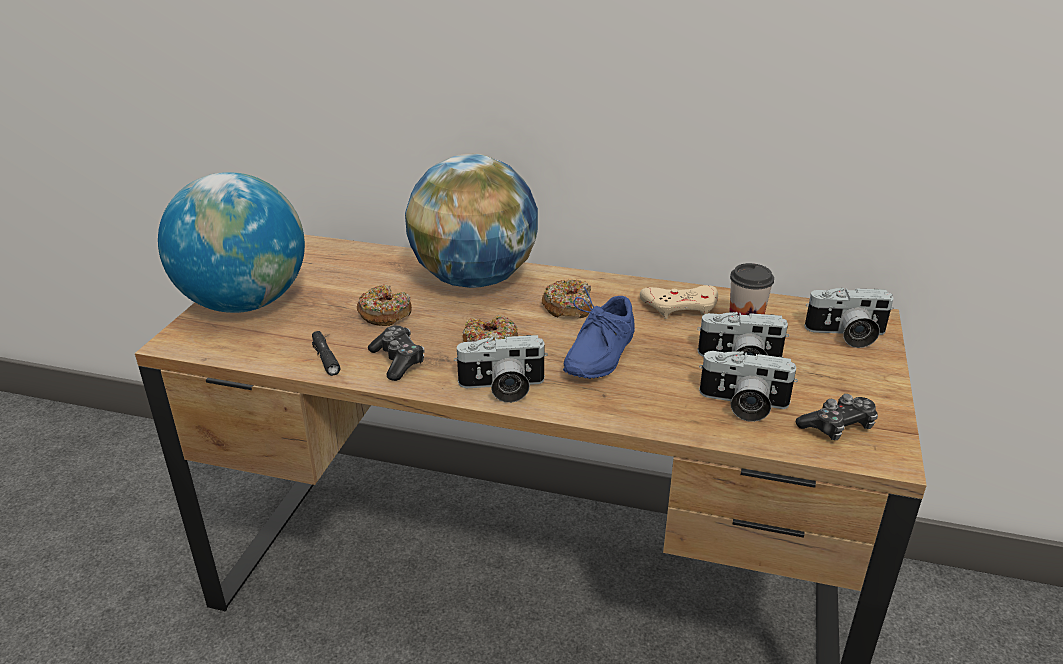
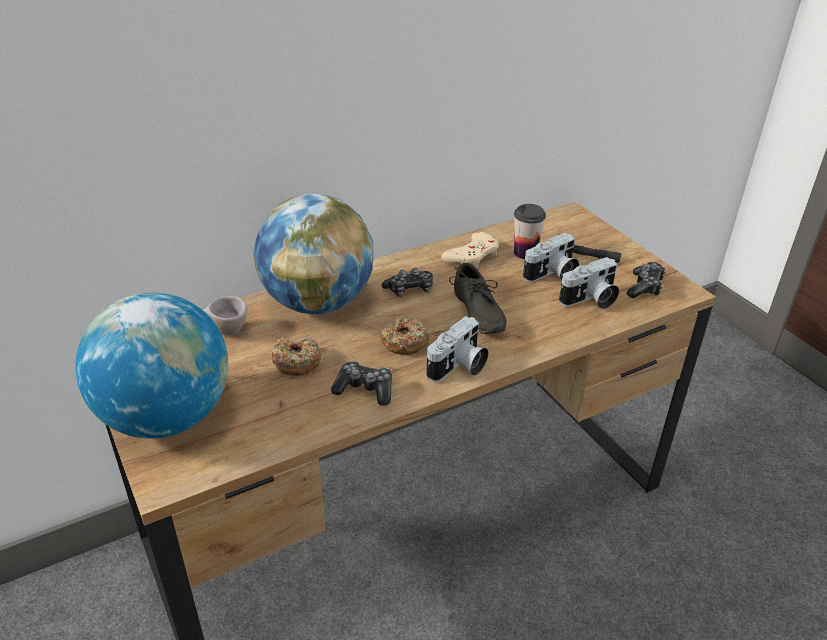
camera: 45 degrees left, 5 degrees up
(325, 357) = (310, 419): black flashlight -> black flashlight (594, 257)
(372, 268) = (224, 333): none -> beige cup
(568, 307) = (410, 290): donut -> game controller
(595, 354) = (475, 313): blue shoe -> grey shoe
(846, 335) = (575, 230): camera -> none

